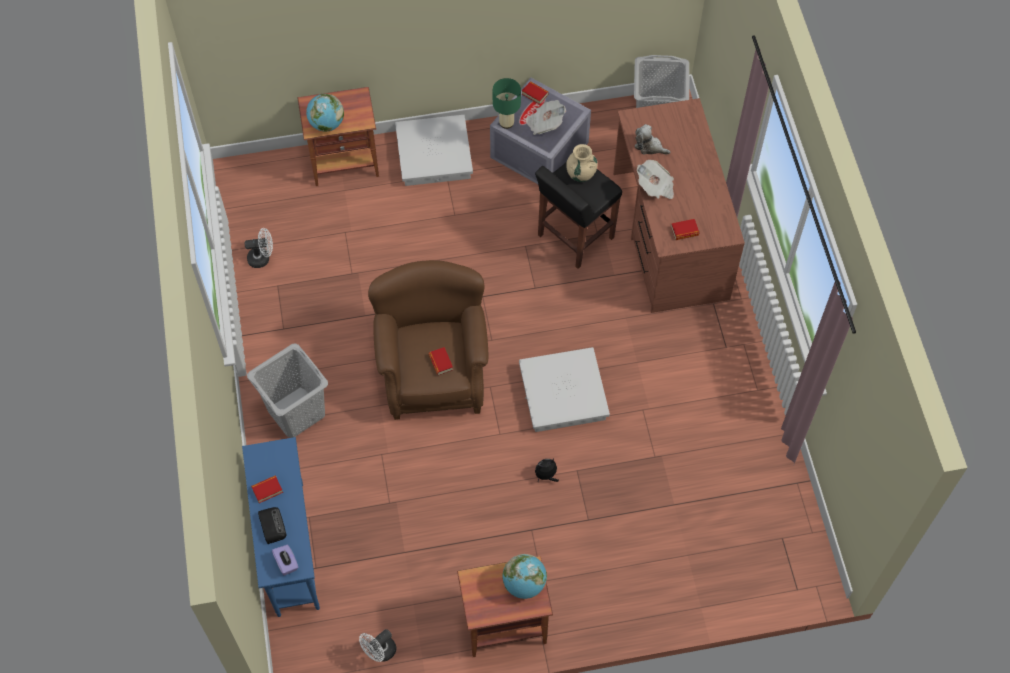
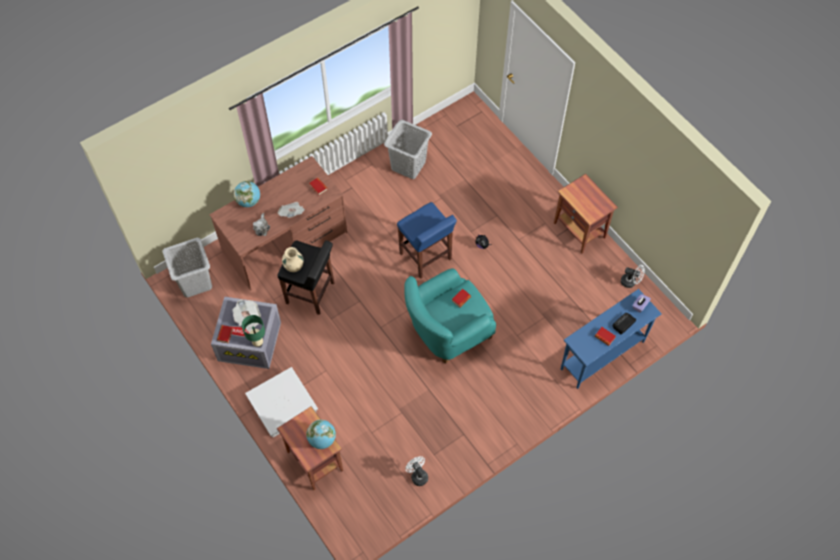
camera: 115 degrees left, 0 degrees up
(295, 412) = (517, 396): grey laundry basket -> grey laundry basket (408, 165)
(433, 372) = (448, 331): brown armchair -> turquoise armchair
(524, 584) = (577, 191): globe -> globe (249, 201)
(563, 393) = (425, 257): white storage box -> blue stool

